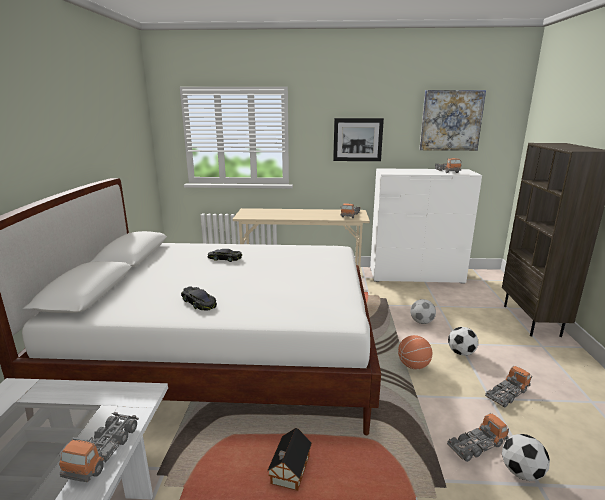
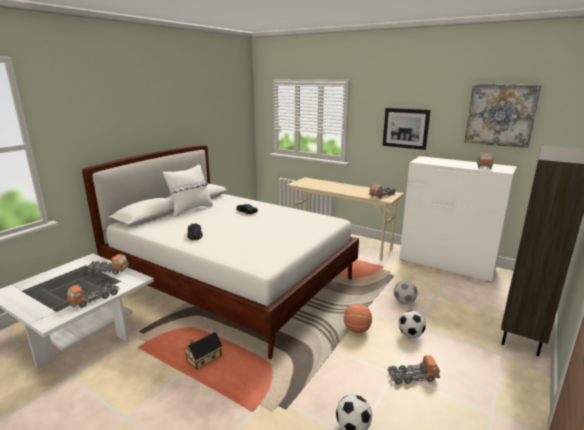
camera: 30 degrees right, 0 degrees up
(141, 270) = (190, 209): none -> white pillow
(476, 445) = (340, 397): toy truck -> toy truck (107, 270)

